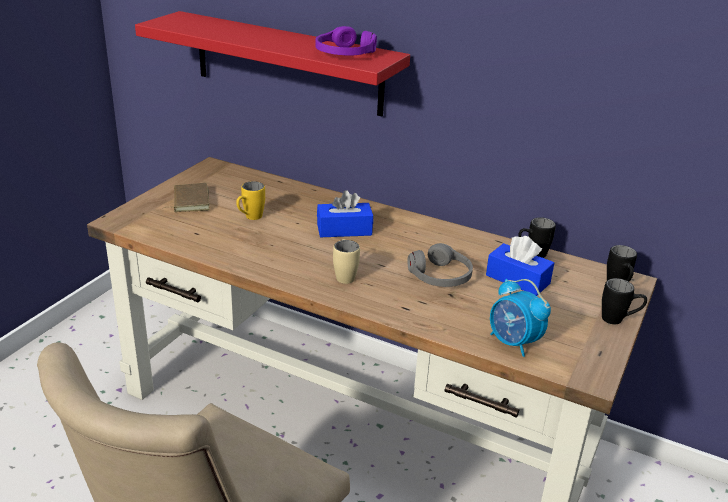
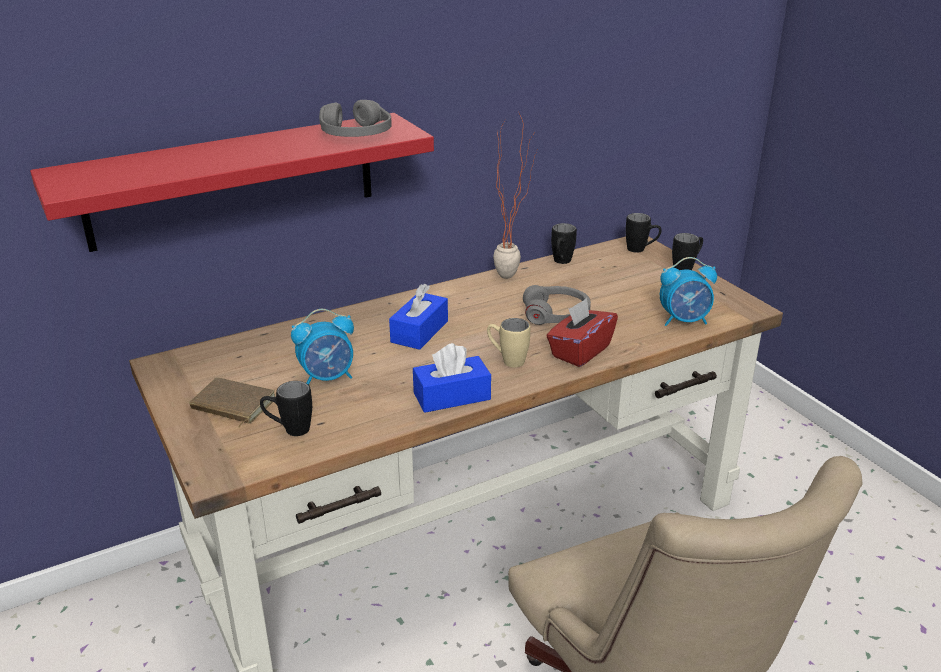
camera: 55 degrees left, 0 degrees up
(180, 226) = (289, 430): none -> black mug
(250, 218) = (328, 378): yellow mug -> alarm clock
(344, 54) = (356, 134): purple headphones -> grey headphones
(394, 303) = (580, 351): none -> red tissue box
(479, 240) = (514, 275): none -> potted plant
(517, 279) = (594, 283): blue tissue box -> blue tissue box (452, 396)

